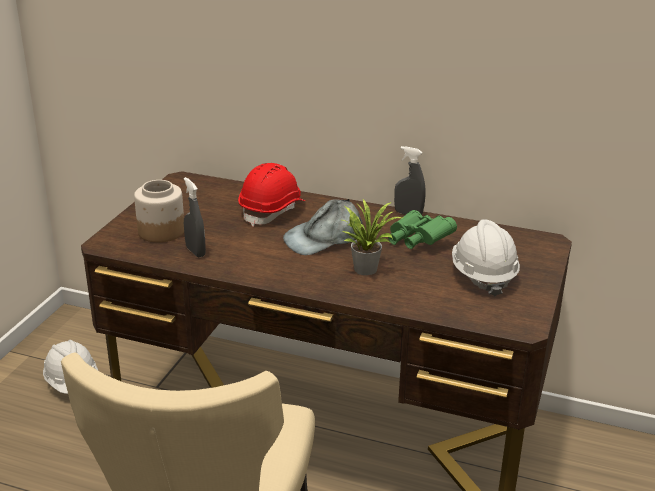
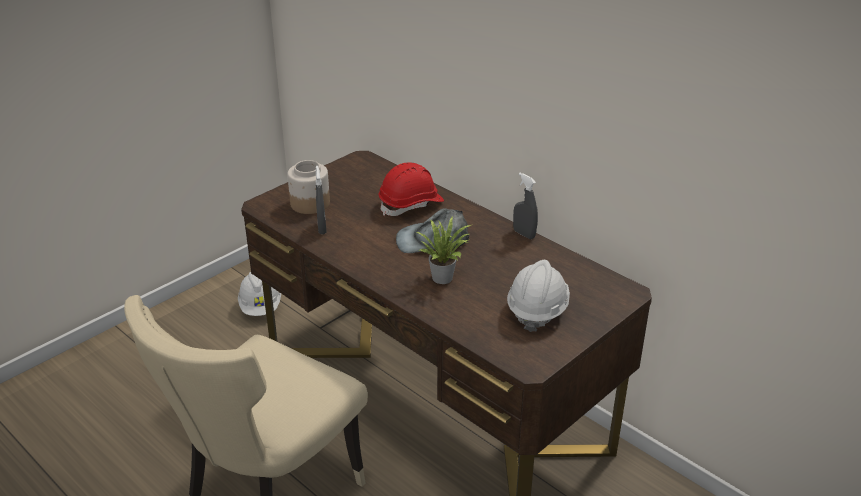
camera: 25 degrees right, 5 degrees up
(417, 241) = (508, 263): green binoculars -> none

